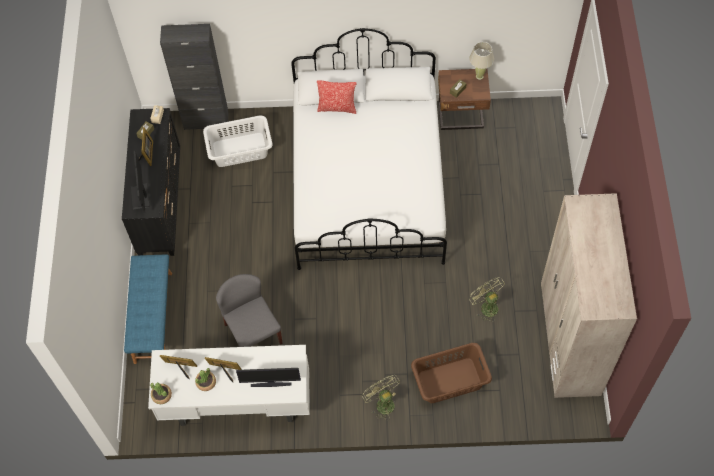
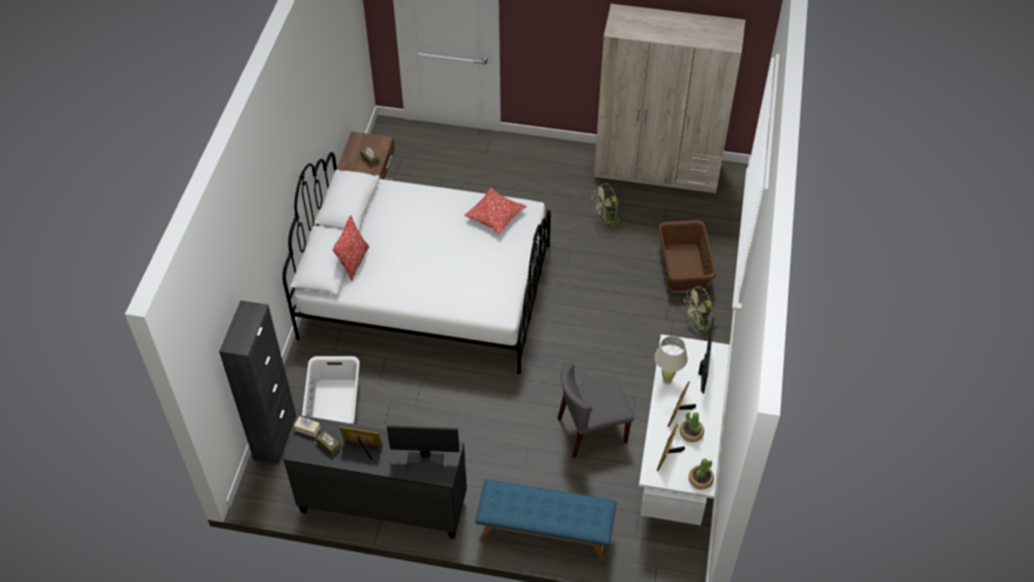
camera: 80 degrees left, 10 degrees down
(415, 195) = (495, 216): none -> pillow
(479, 76) = (359, 139): beige table lamp -> beige table lamp (667, 380)

